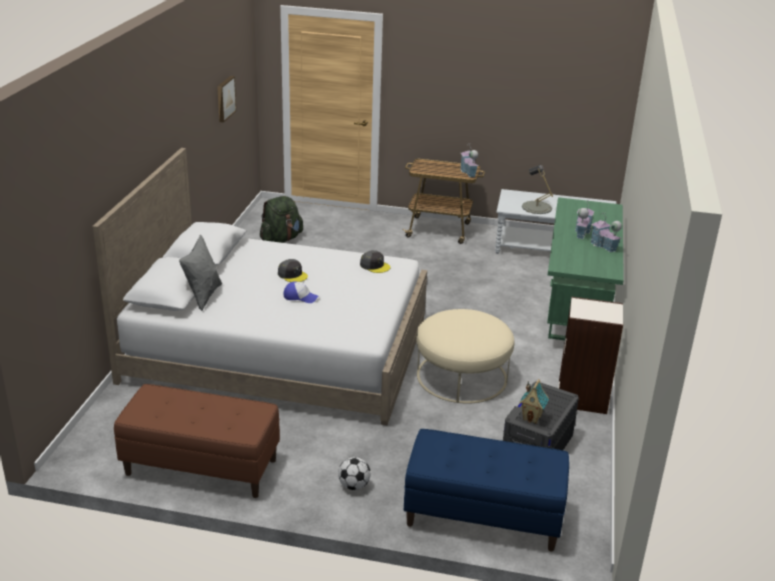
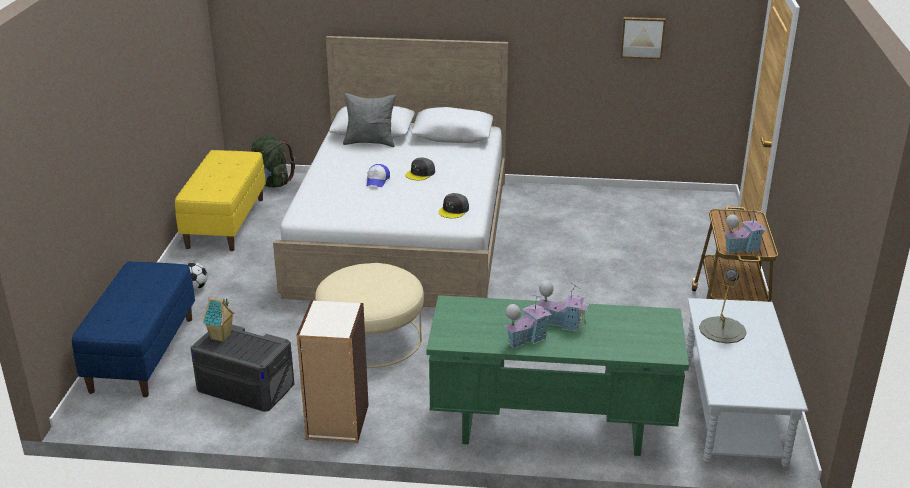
camera: 85 degrees right, 0 degrees up
(200, 467) = (225, 222): brown bench -> yellow bench
(281, 239) = (633, 213): green backpack -> green backpack (271, 183)

